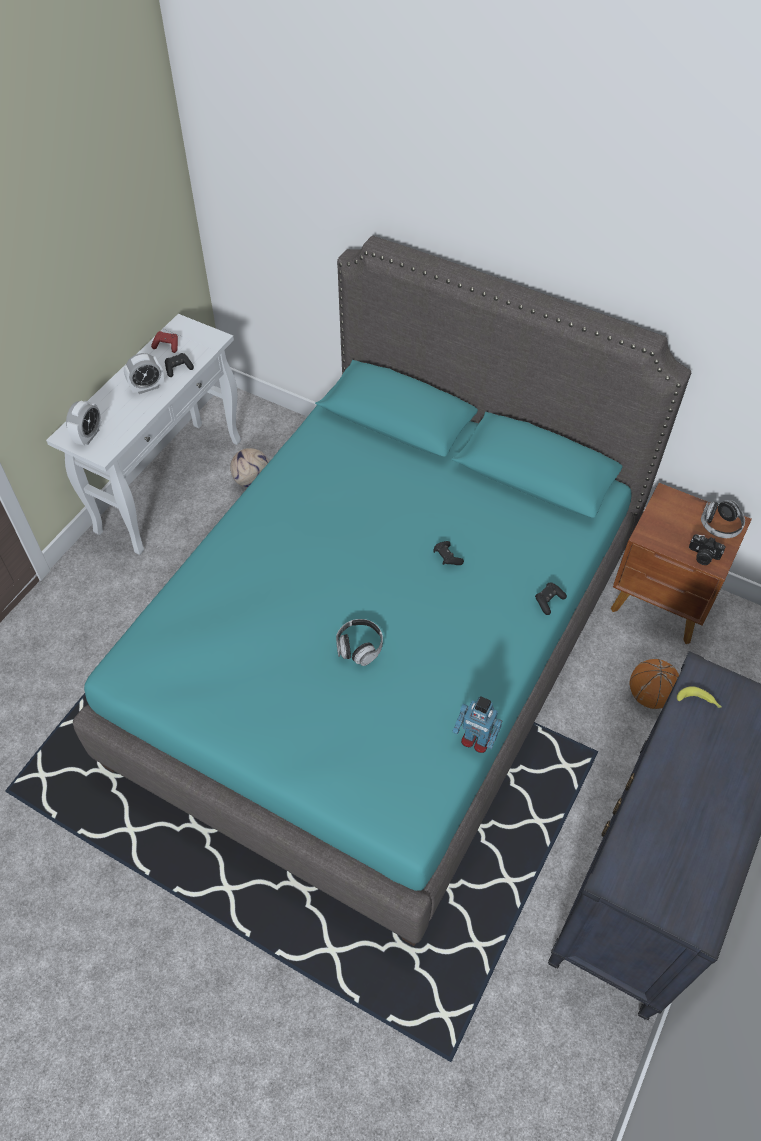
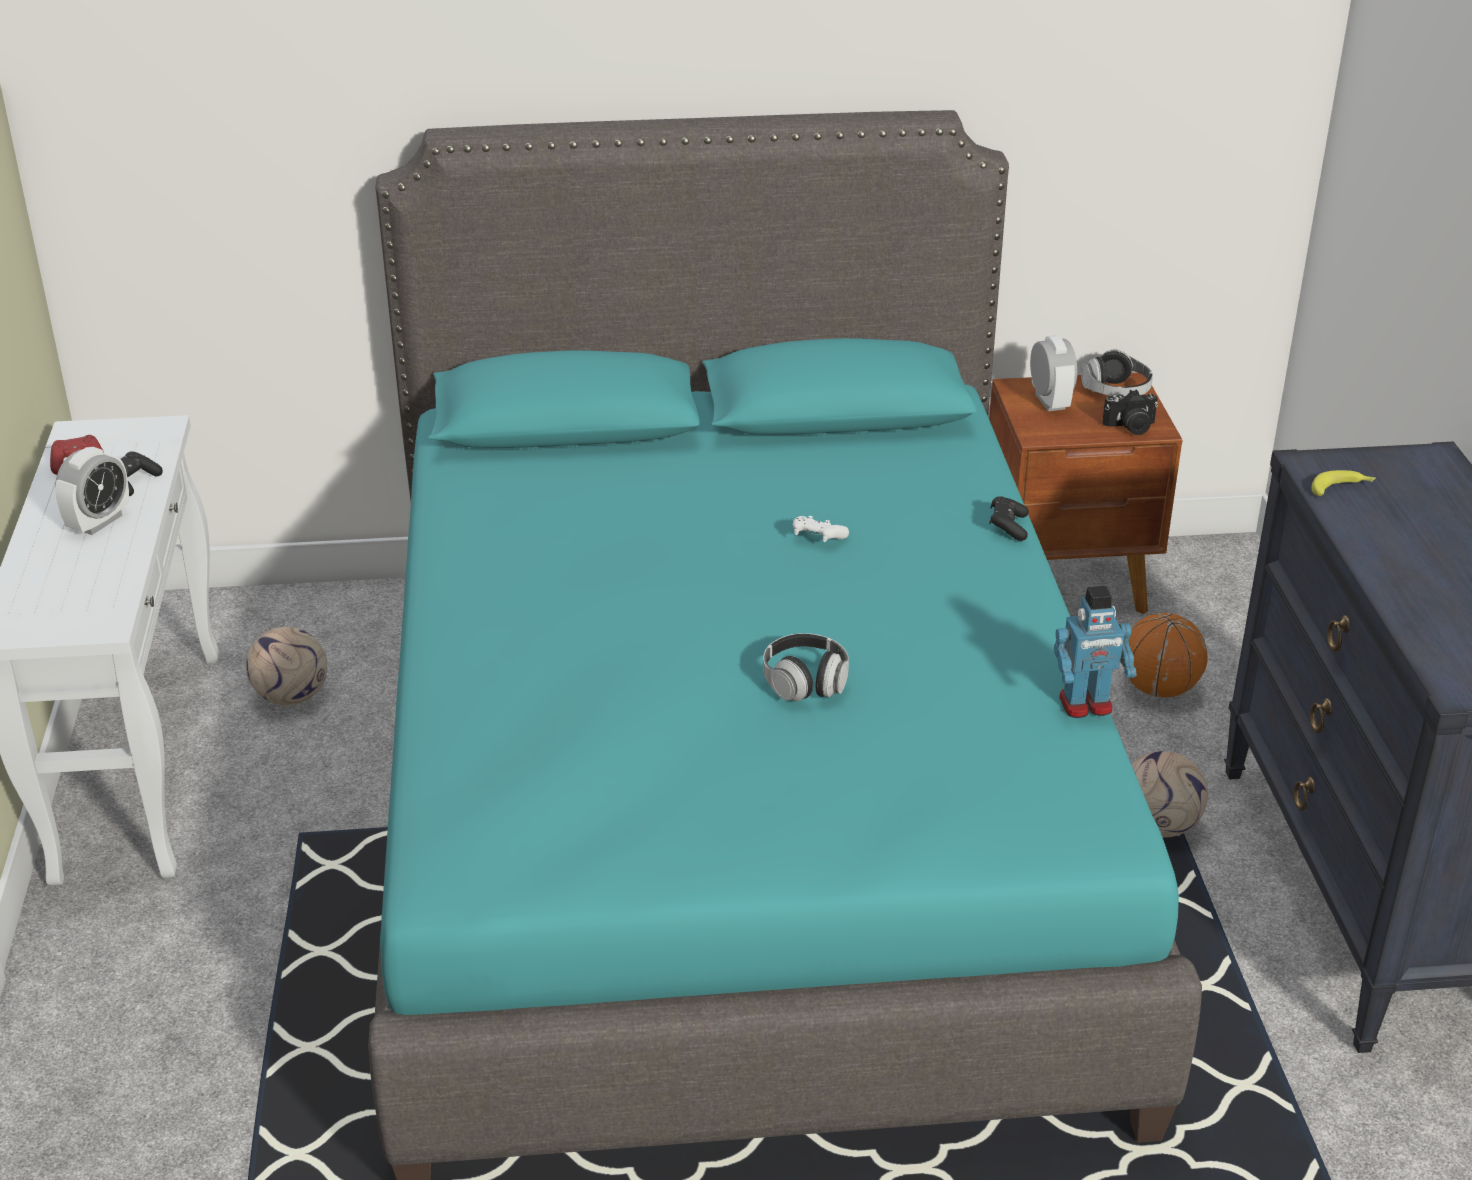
camera: 35 degrees left, 20 degrees down
(88, 436) = (52, 615): alarm clock -> alarm clock (1049, 401)
(447, 558) = (817, 539): black game controller -> white game controller
(572, 777) = (1159, 826): none -> football

